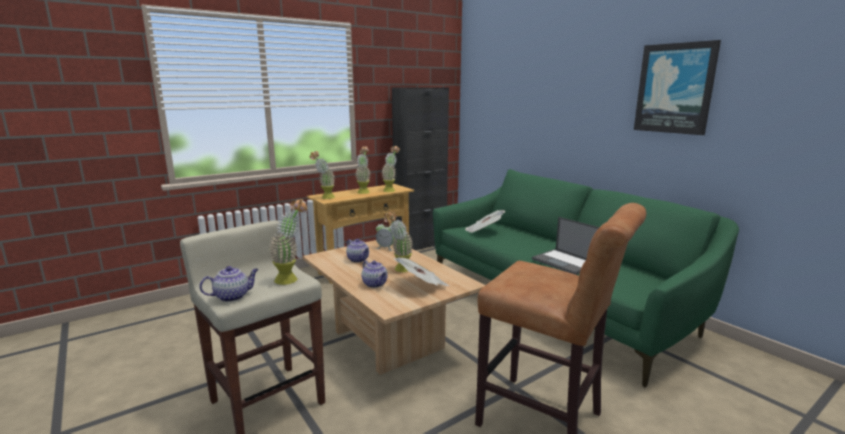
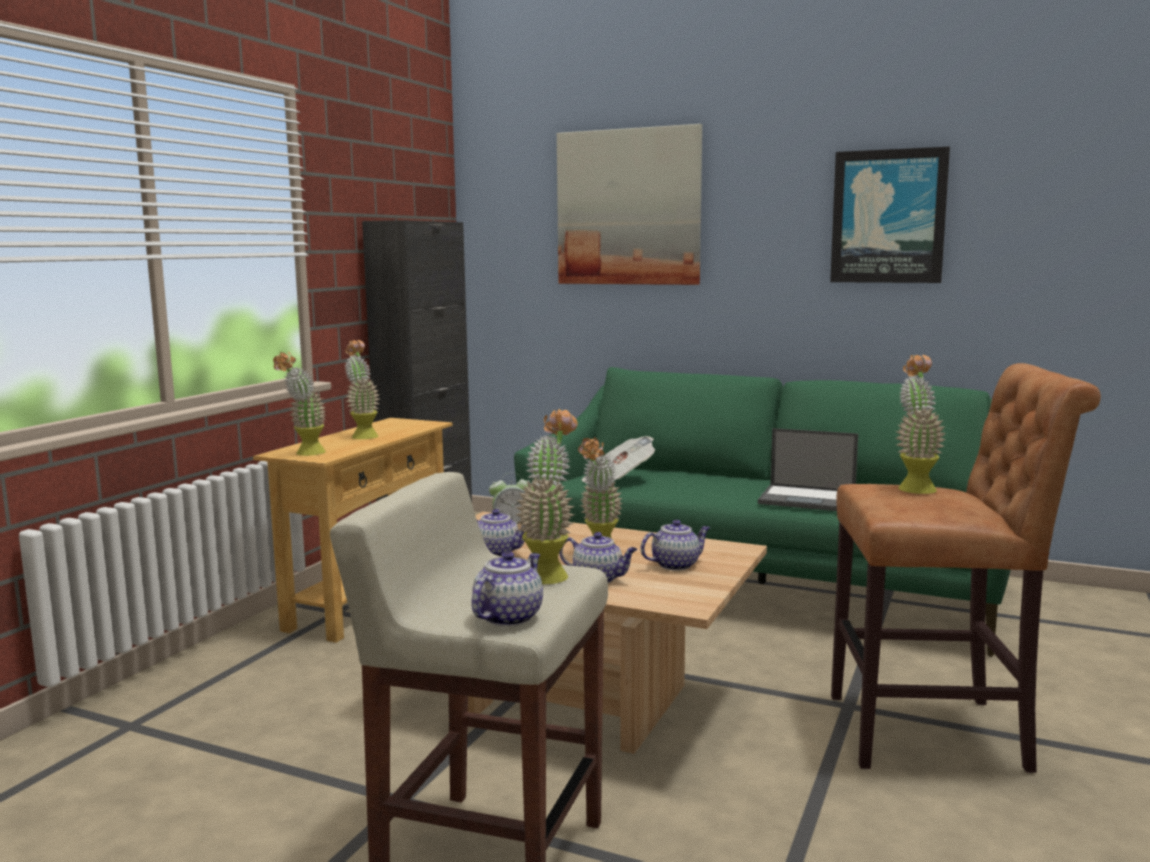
camera: 30 degrees left, 5 degrees down
(391, 190) = (411, 427): potted plant -> potted plant (914, 487)
(422, 285) = (676, 565): newspaper -> teapot
(533, 80) = (628, 207): none -> picture

